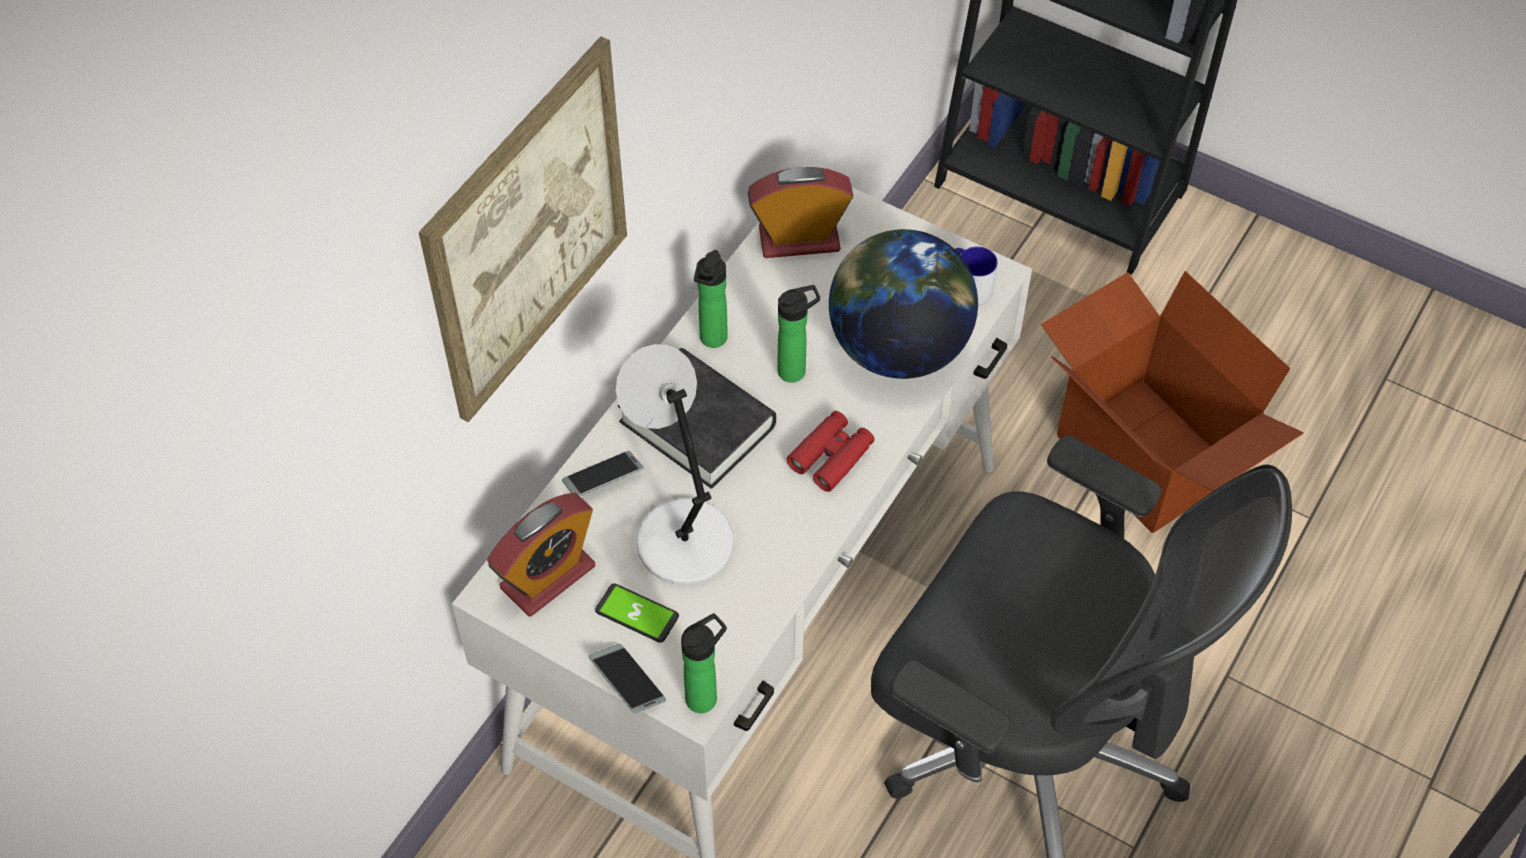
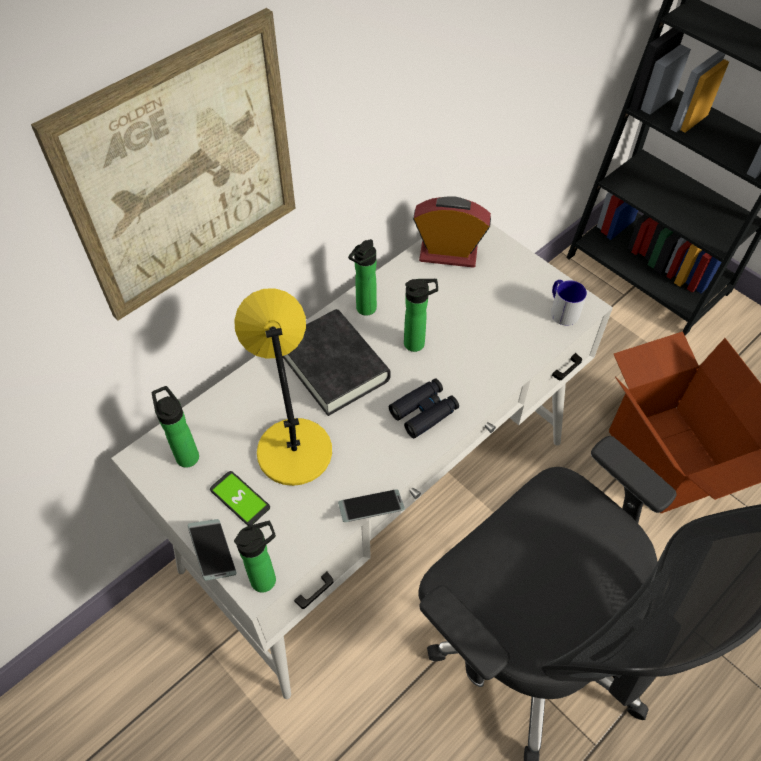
camera: 15 degrees right, 0 degrees up
(548, 577) = (186, 454): alarm clock -> bottle
(603, 479) = (253, 391): phone -> phone (371, 508)
(681, 538) = (293, 448): grey table lamp -> yellow table lamp
(831, 456) = (424, 412): red binoculars -> black binoculars
(898, 348) = (497, 343): globe -> none

